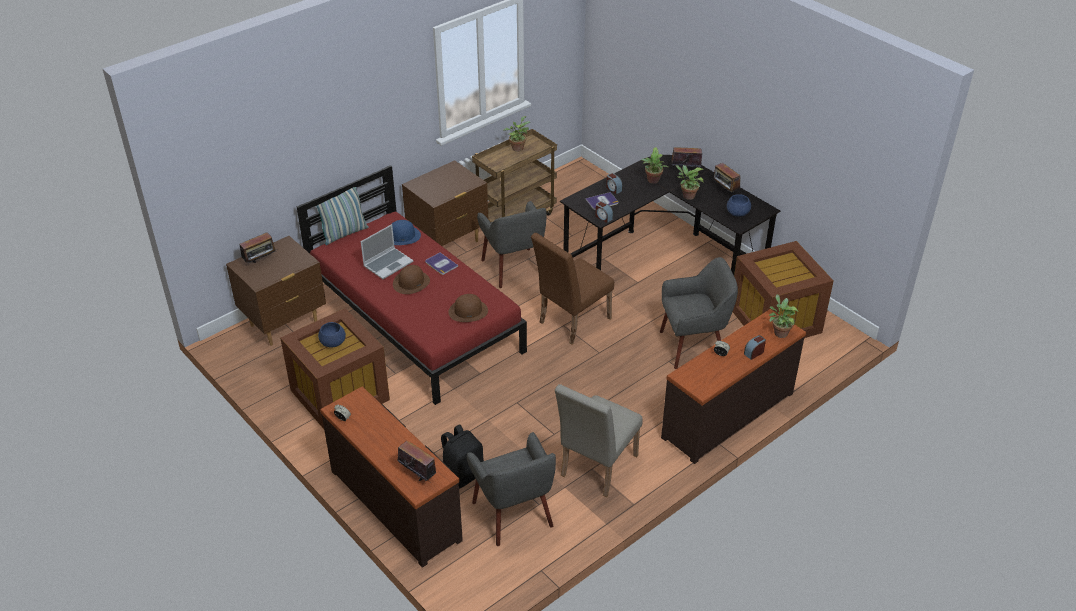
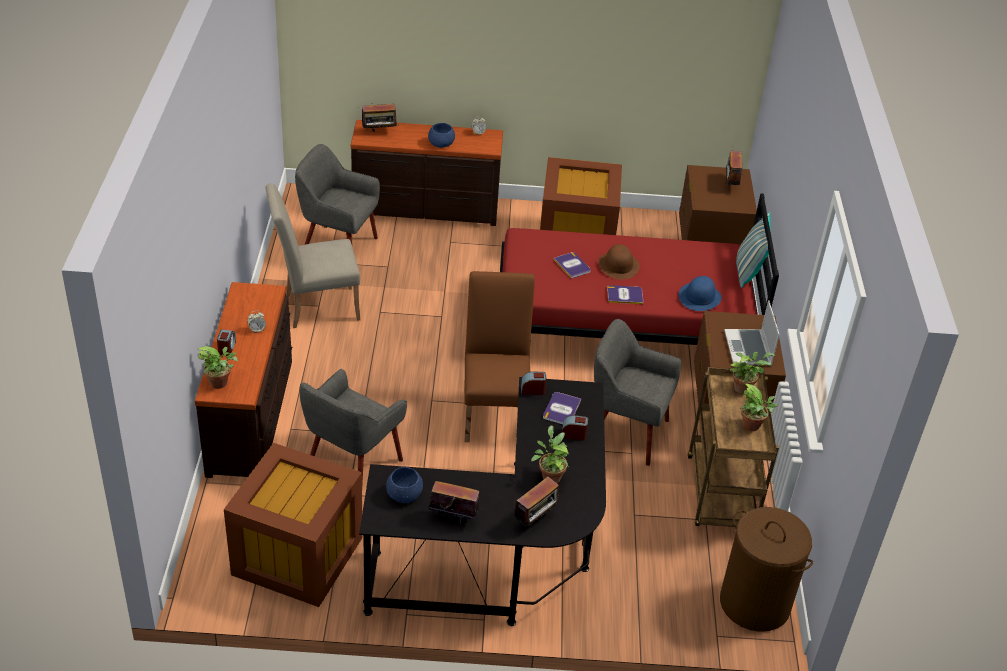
camera: 130 degrees right, 0 degrees up
(333, 342) = (585, 186): blue bowl -> blue bowl (441, 143)
(388, 264) = (663, 267): laptop -> laptop (748, 349)
(438, 301) = (572, 265): none -> book
(462, 475) = (408, 248): black backpack -> none
(468, 311) = (535, 271): brown hat -> none
(573, 178) = (754, 603): none -> brown laundry basket
(595, 469) = (315, 307): beige chair -> beige chair turned 90 degrees counterclockwise
(687, 196) = (486, 480): potted plant -> potted plant (744, 387)

